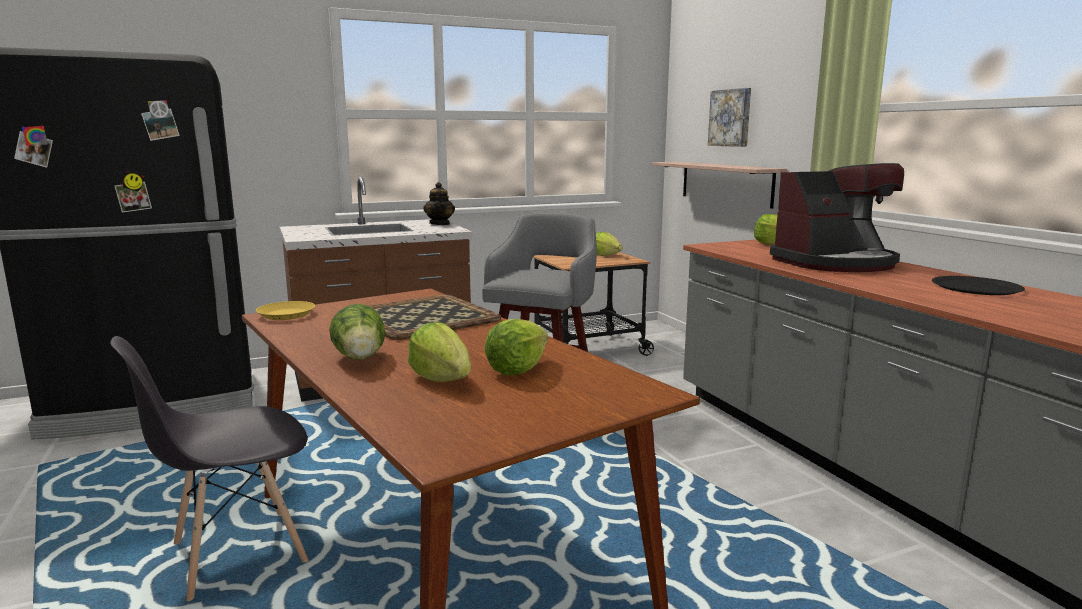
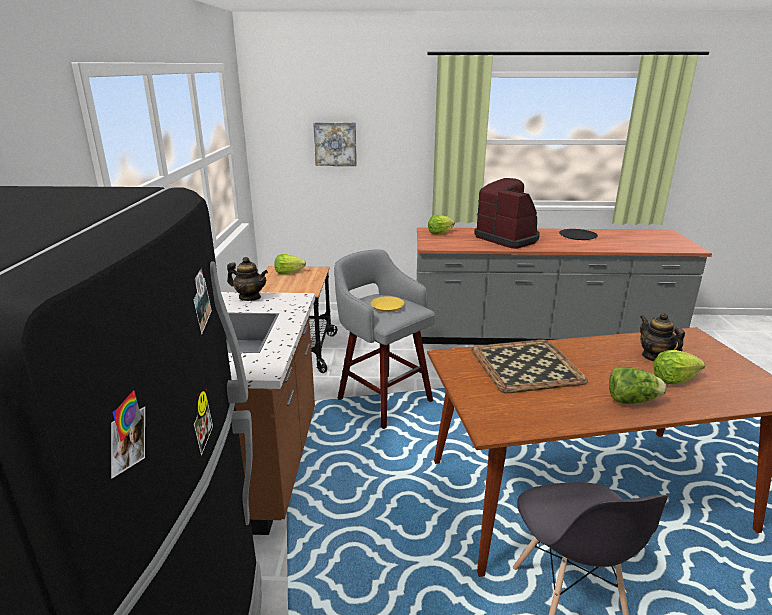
camera: 65 degrees left, 10 degrees up
(287, 314) = (491, 421): yellow plate -> yellow plate (387, 307)
(517, 369) = (654, 356): lettuce -> teapot
(725, 183) = (336, 193): shelf -> none
(835, 263) = (508, 238): coffee machine -> coffee machine turned 45 degrees counterclockwise

